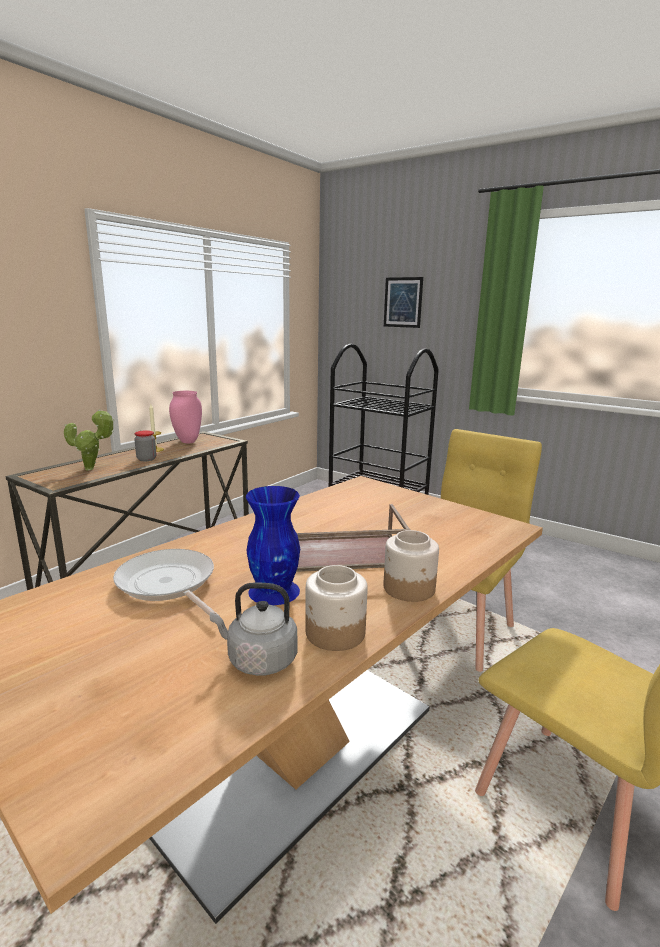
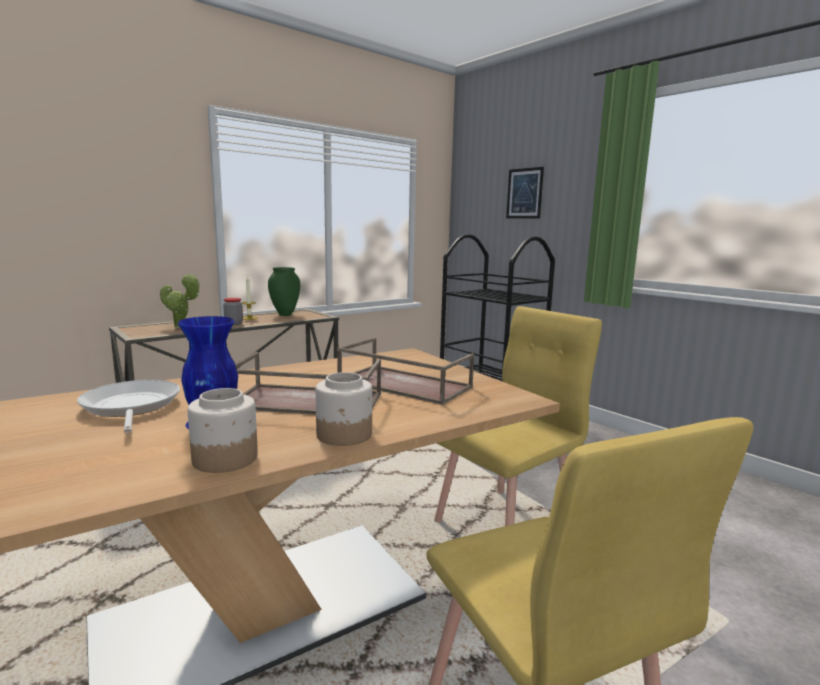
camera: 15 degrees right, 5 degrees down
(187, 441) = (285, 315): pink vase -> green vase
(258, 660) = (128, 469): grey kettle -> none
(397, 522) = (402, 384): none -> brown tray

